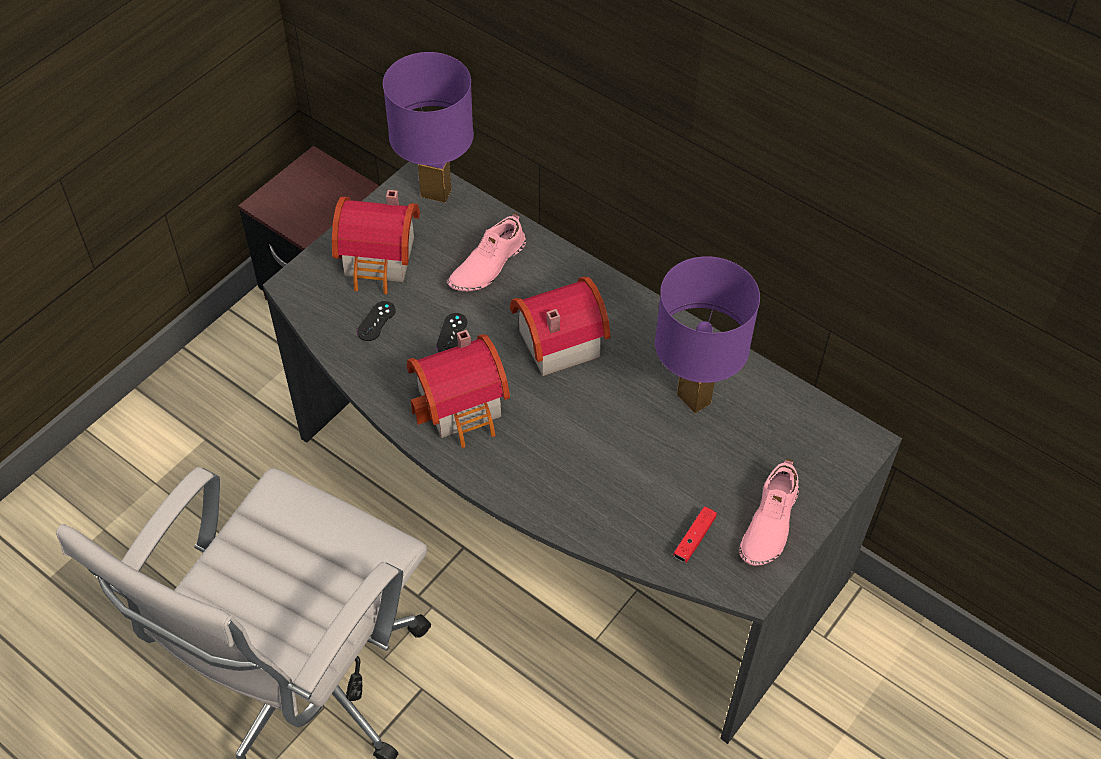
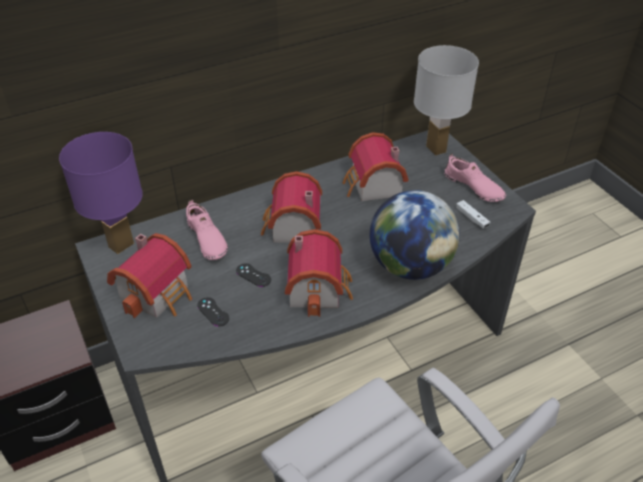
camera: 65 degrees left, 10 degrees down
(554, 491) = (410, 266): none -> globe
(692, 398) = (373, 187): purple table lamp -> toy house
(694, 538) = (472, 218): red game controller -> white game controller
(833, 447) = (435, 149): none -> white table lamp

